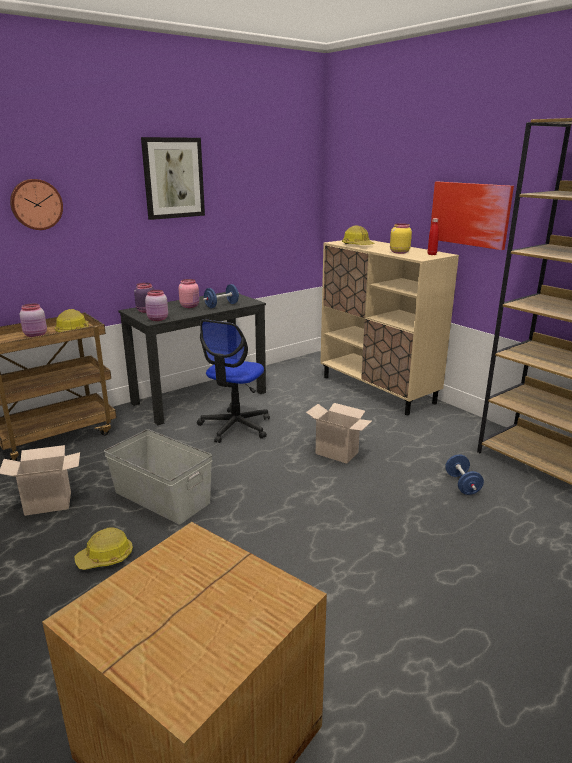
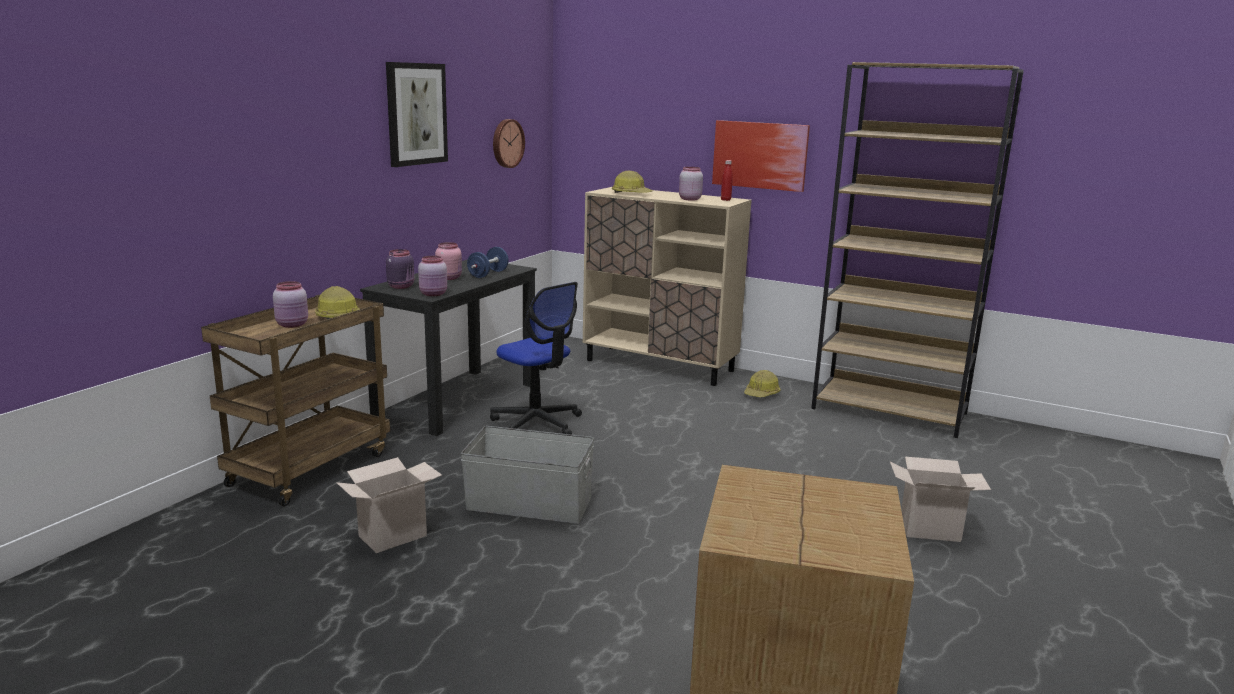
camera: 25 degrees left, 5 degrees down
(36, 204) = (277, 147): wall clock -> wall clock (506, 143)
(105, 557) = (530, 568): hard hat -> hard hat (761, 394)
(235, 427) = (537, 423): office chair -> office chair turned 45 degrees counterclockwise
(338, 453) = (679, 430): cardboard box -> cardboard box (931, 529)
(399, 252) = (689, 199): yellow jar -> pink jar
(462, 484) = (823, 438): blue dumbbell -> none

